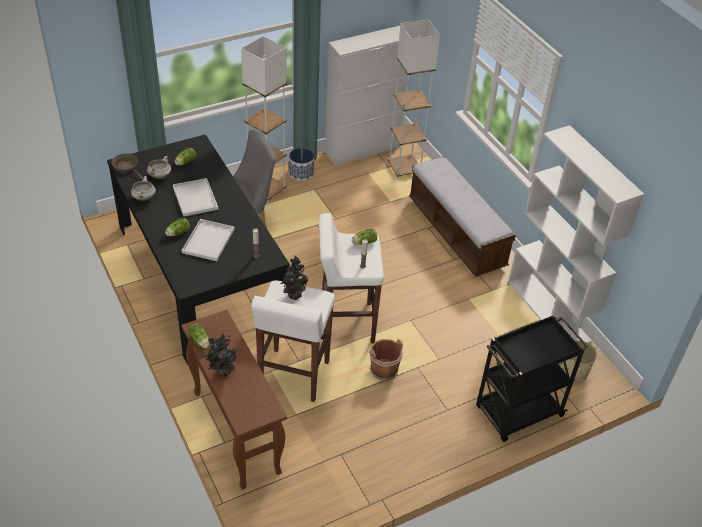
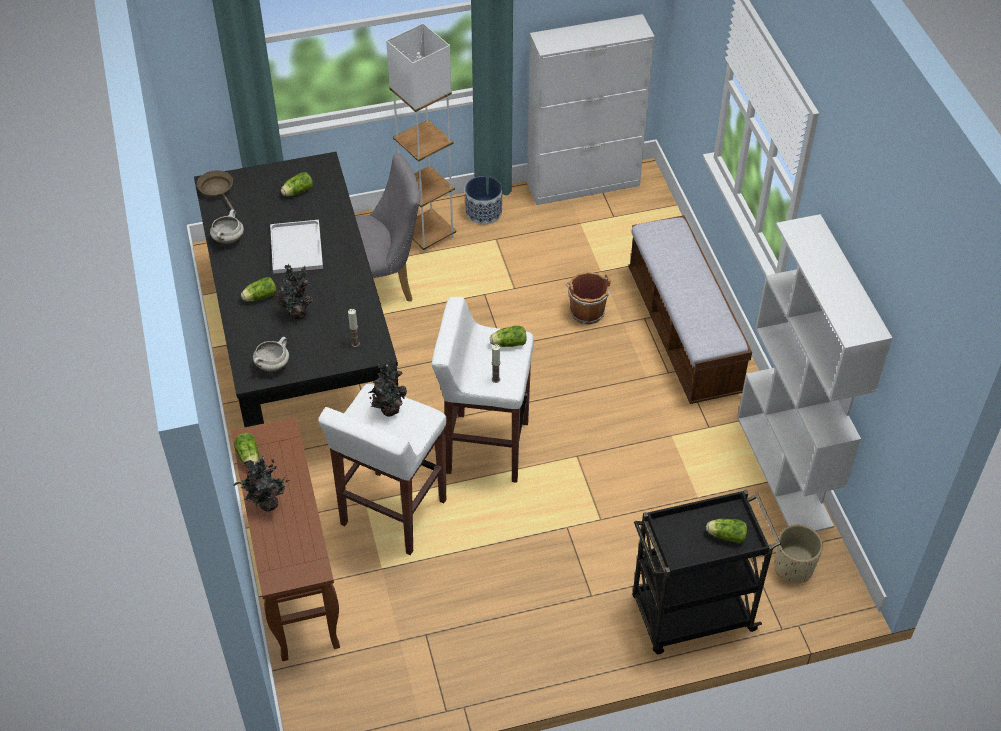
camera: 15 degrees right, 5 degrees up
(160, 176) = (258, 208): white cooking pot -> white cooking pot (272, 365)
(208, 240) = (297, 312): white tray -> potted plant
(383, 369) = (518, 522): brown bucket -> brown bucket (586, 310)
(404, 169) = (635, 222): white floor lamp -> none
(549, 346) = (725, 535): none -> lettuce

